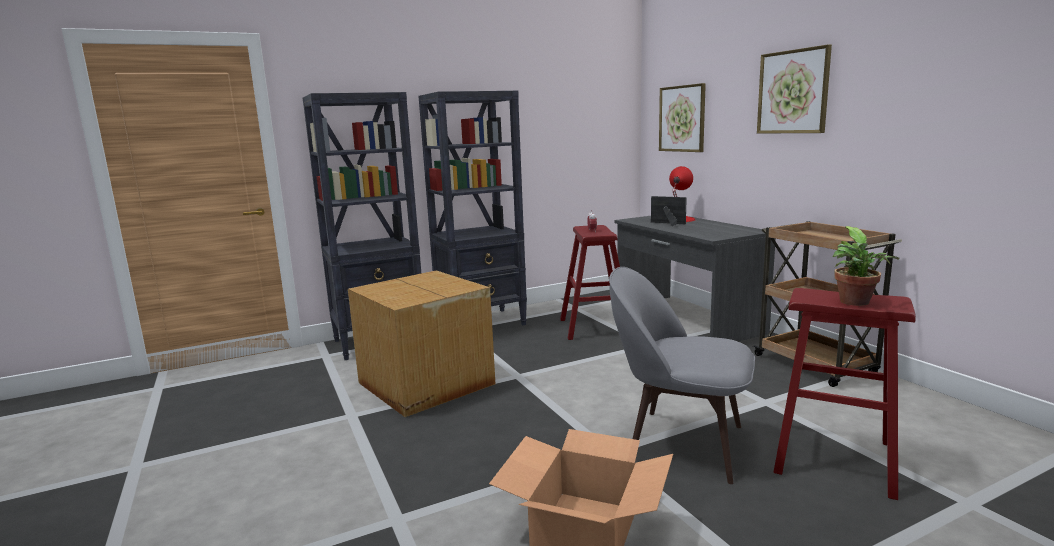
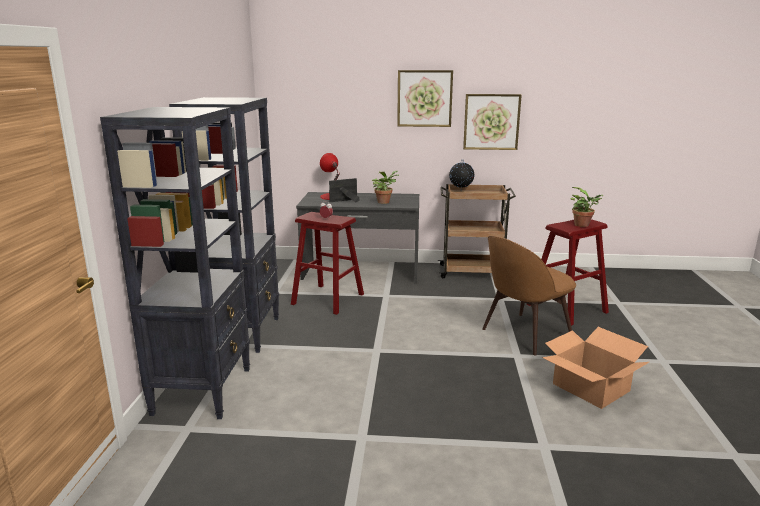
camera: 60 degrees left, 5 degrees up
(425, 384) = (342, 389): cardboard box -> none
(679, 443) = (524, 334): grey chair -> brown chair
(682, 118) = (314, 113): picture -> picture (491, 122)
(701, 230) = (384, 202): none -> potted plant
(819, 233) = (461, 190): none -> globe

